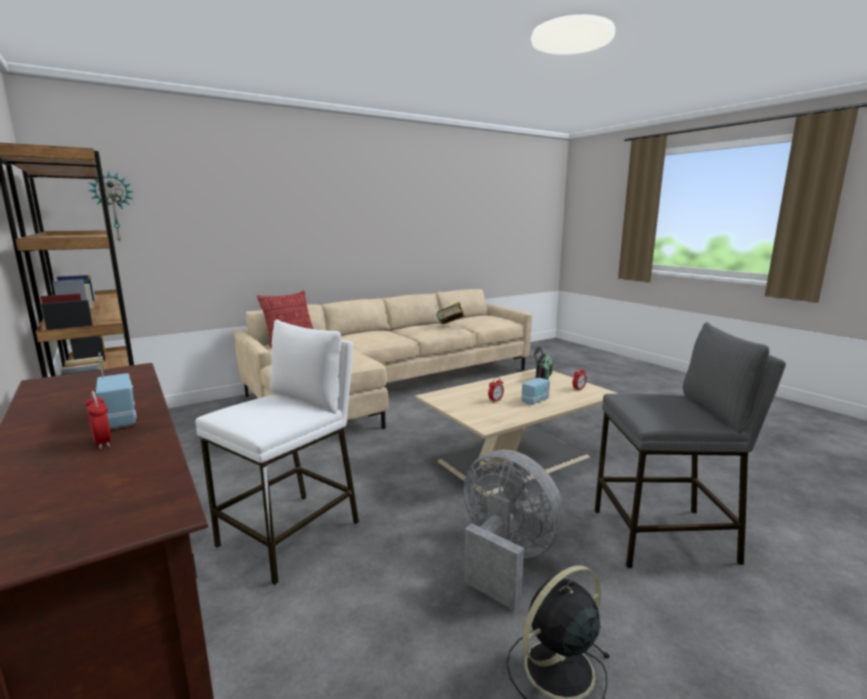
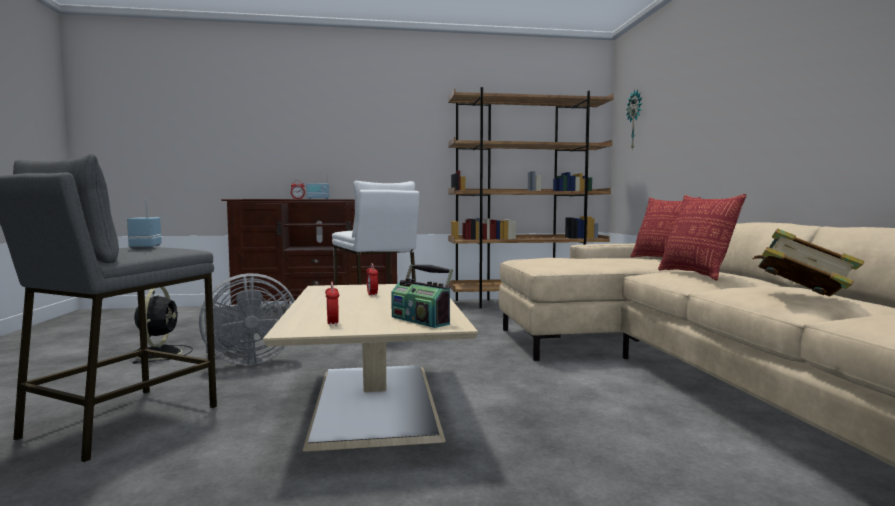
camera: 115 degrees right, 10 degrees down
(380, 336) = (696, 275): none -> red pillow
(535, 401) = (340, 303): radio -> radio (145, 247)

